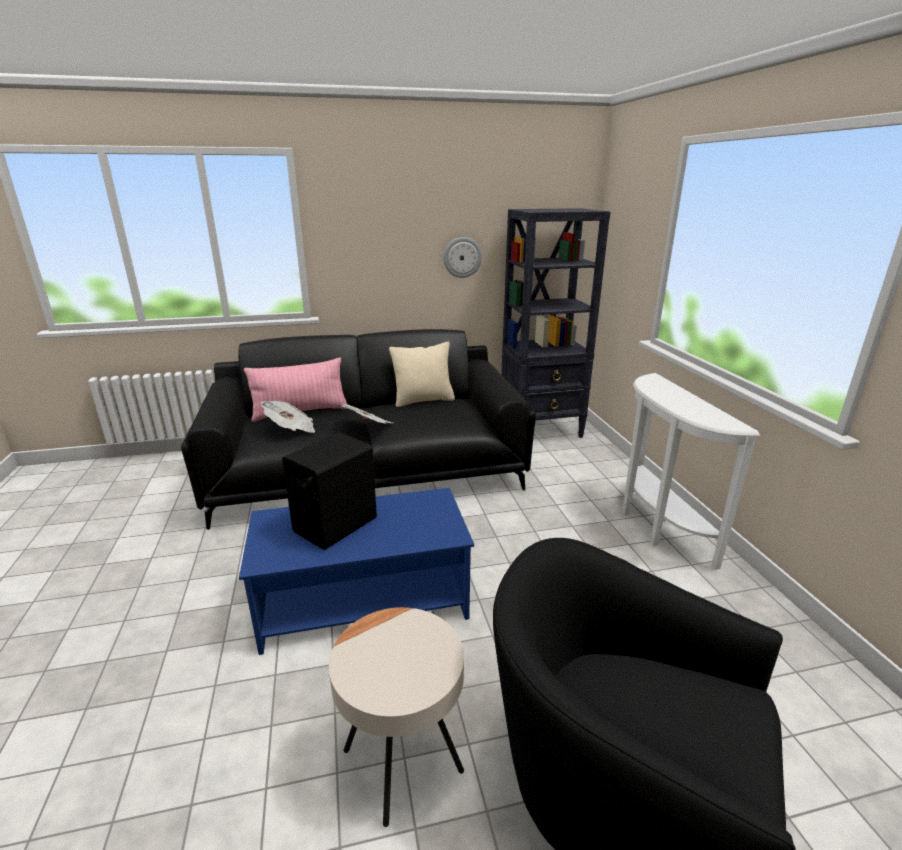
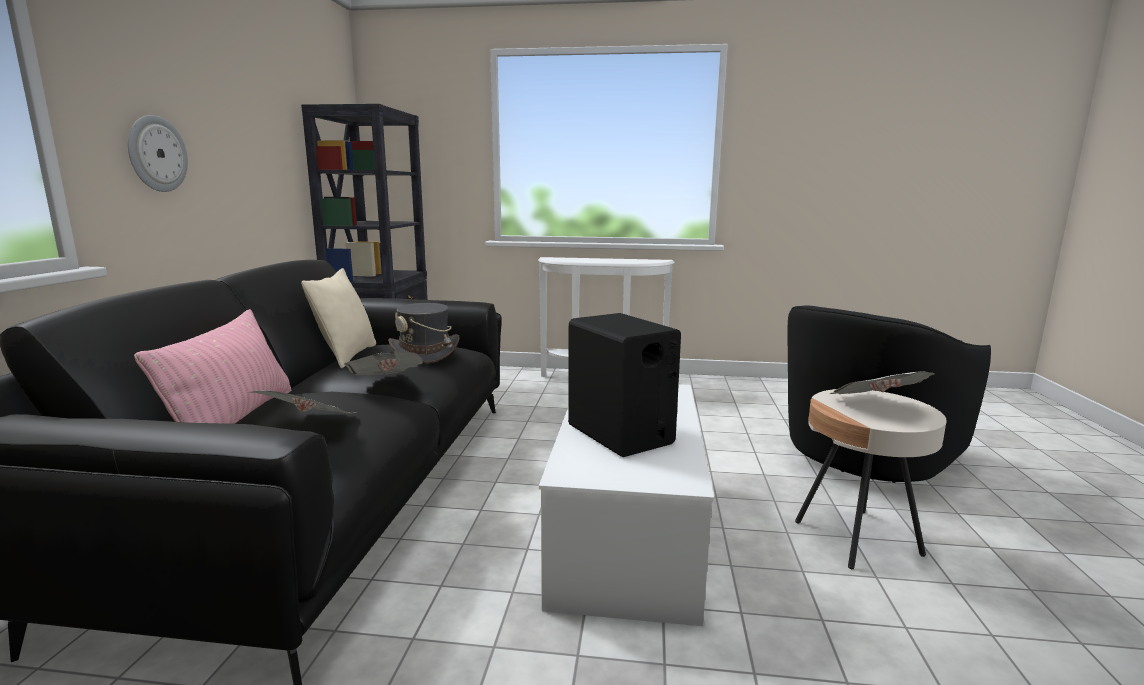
camera: 70 degrees left, 10 degrees down
(365, 599) = (626, 530): blue coffee table -> white coffee table
(399, 655) = (876, 406): none -> newspaper
(440, 418) = (425, 353): none -> grey hat
(462, 257) = (266, 164): wall clock -> wall clock (156, 154)

